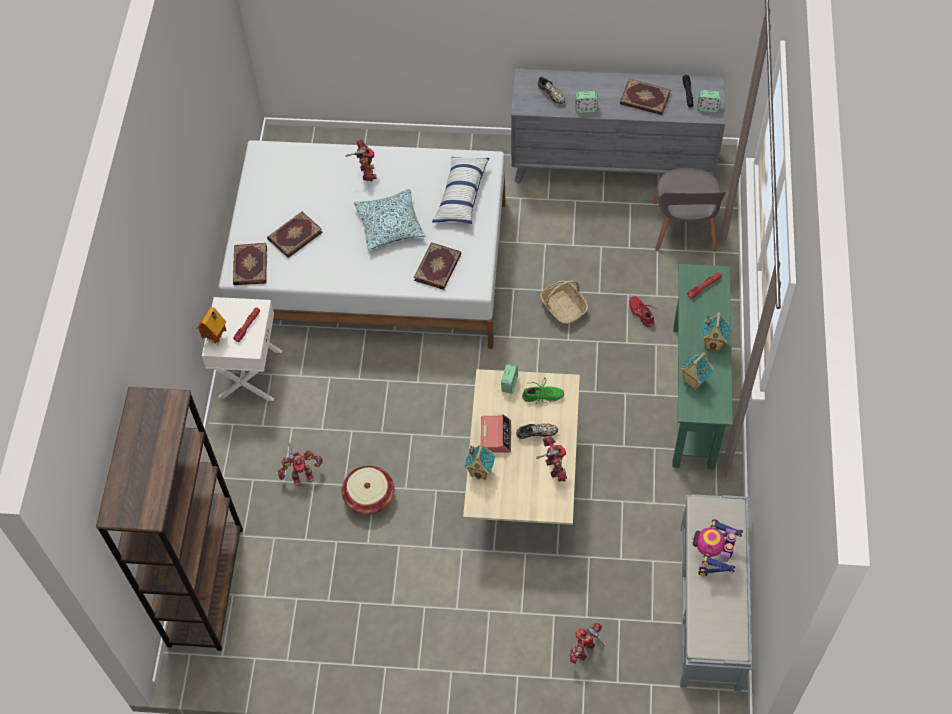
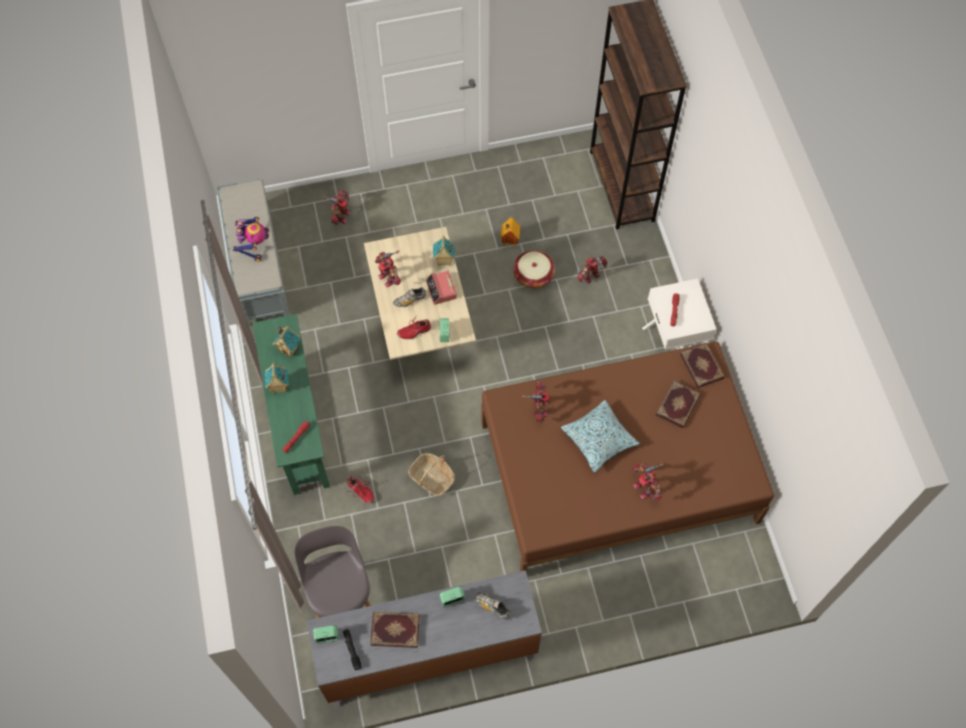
camera: 160 degrees right, 5 degrees up
(216, 338) = (693, 295): toy house -> toy house (509, 242)
(372, 265) = (617, 472): white bed -> brown bed
(438, 267) = (538, 408): book -> toy robot
(461, 196) = (546, 488): pillow -> none
(542, 396) = (414, 331): green shoe -> red shoe

